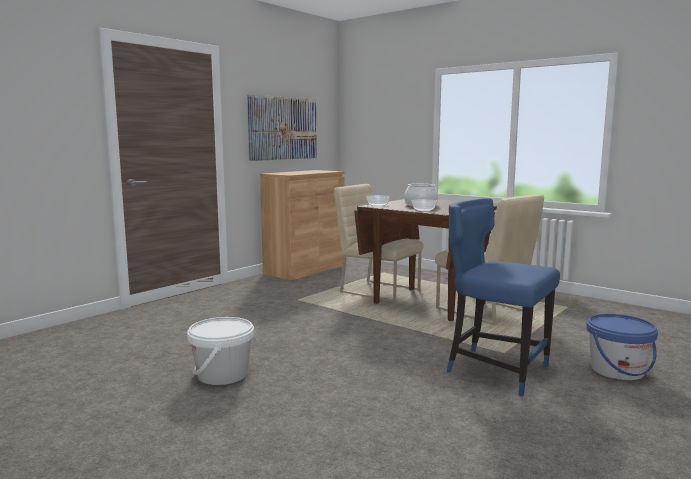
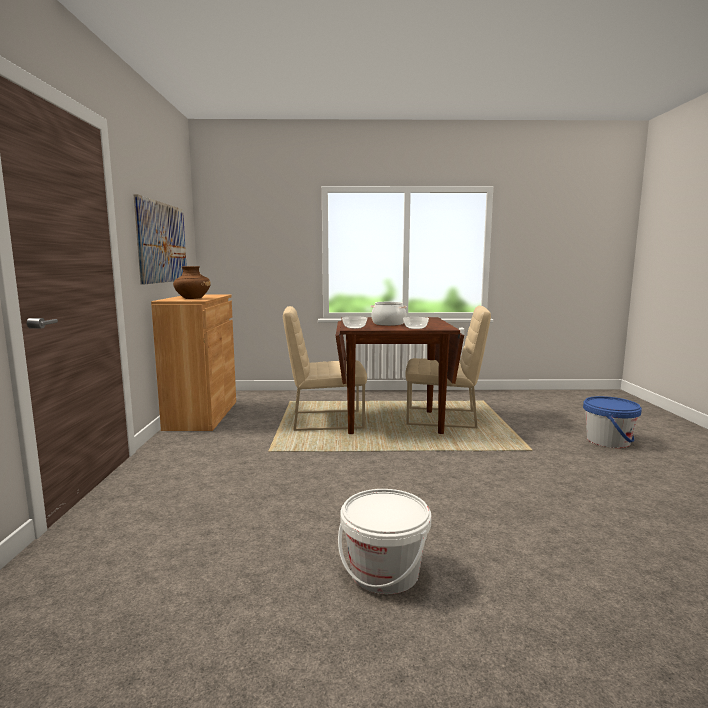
camera: 40 degrees left, 0 degrees up
(293, 173) = (192, 298): none -> brown vase
(495, 370) = (558, 467): blue chair -> none

